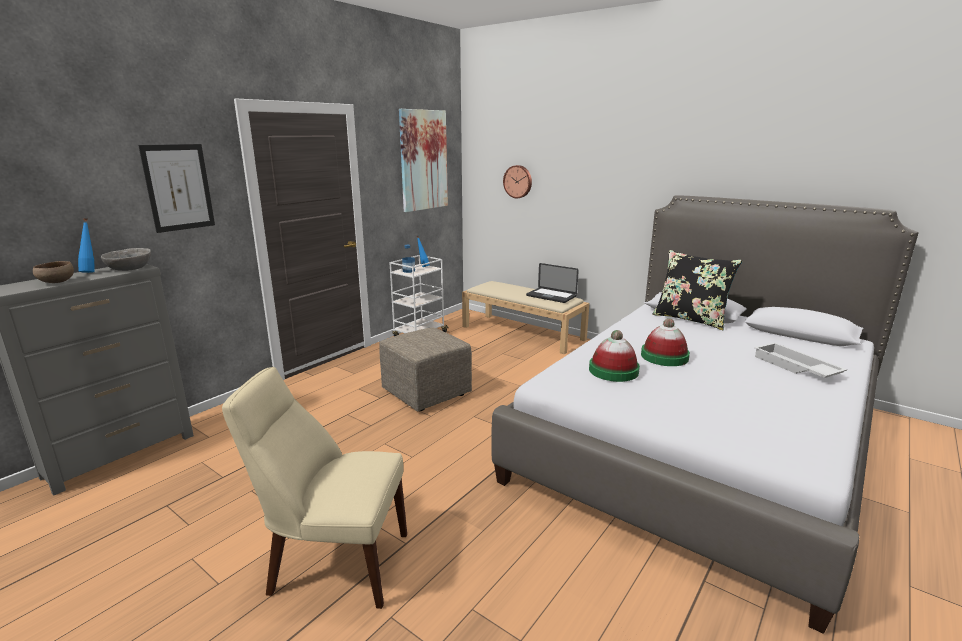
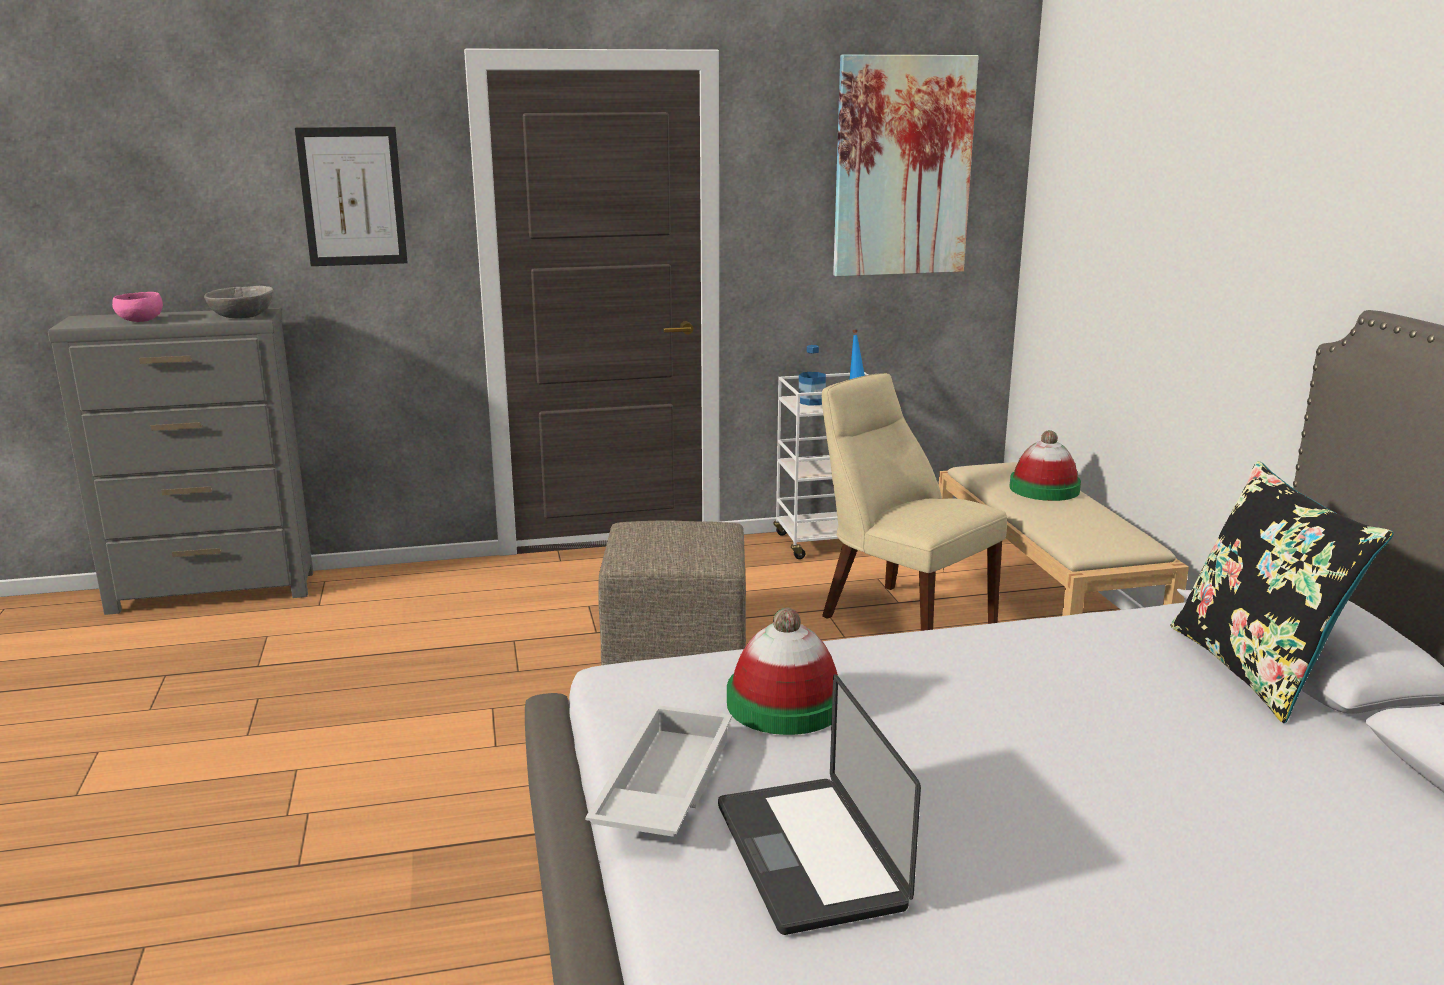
camera: 40 degrees right, 0 degrees up
(56, 282) = (139, 321): brown bowl -> pink bowl
(91, 272) = (200, 313): blue bottle -> none
(334, 562) = (196, 839): beige chair -> beige chair (901, 618)
(518, 181) = (1105, 230): wall clock -> none
(551, 296) = (1098, 526): laptop -> laptop (809, 855)
(664, 356) = (966, 721): hat -> hat (1044, 489)
(794, 367) = (1276, 882): white tray -> white tray (662, 786)

